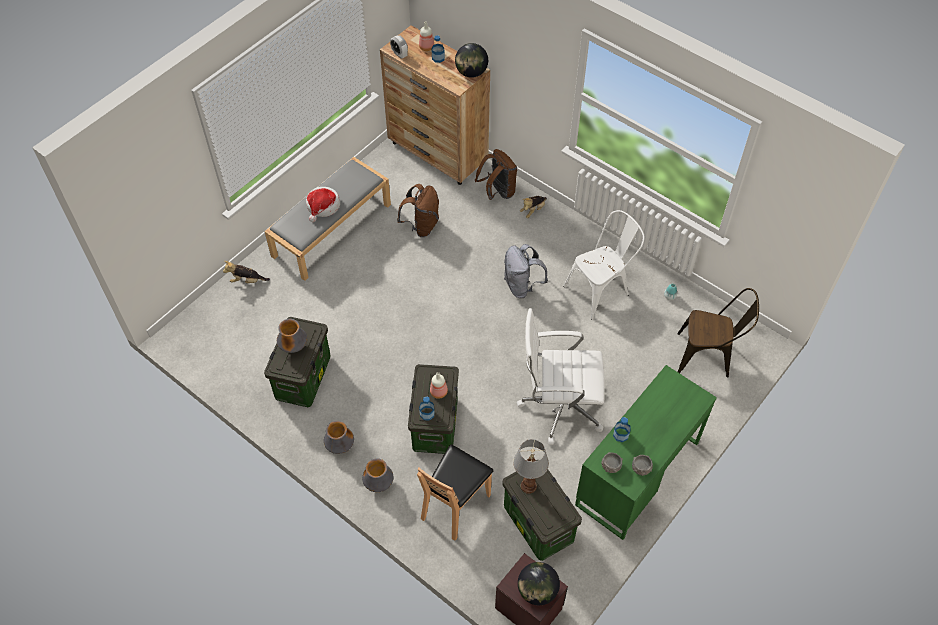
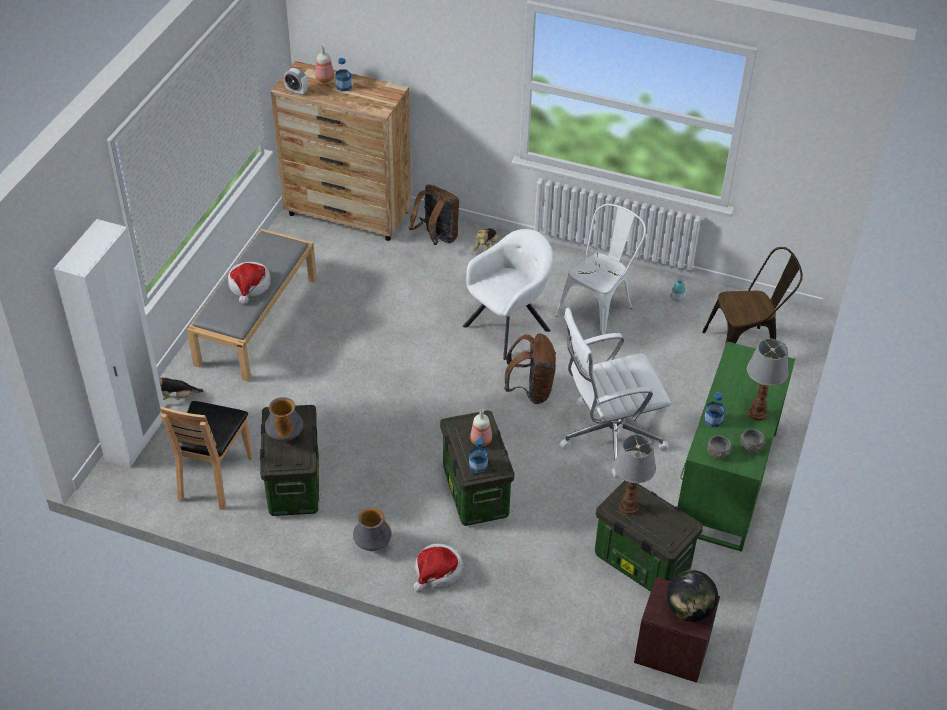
camera: 20 degrees left, 10 degrees down
(207, 307) = (136, 439): none -> white wardrobe
(379, 484) = (438, 572): vase -> hat
(421, 226) = (363, 292): brown backpack -> brown backpack (531, 391)
(455, 505) = (538, 569): brown chair -> brown chair (214, 477)
(471, 73) = (389, 93): globe -> none
(522, 286) = (509, 326): grey backpack -> white armchair
(660, 439) = (757, 413): none -> table lamp

